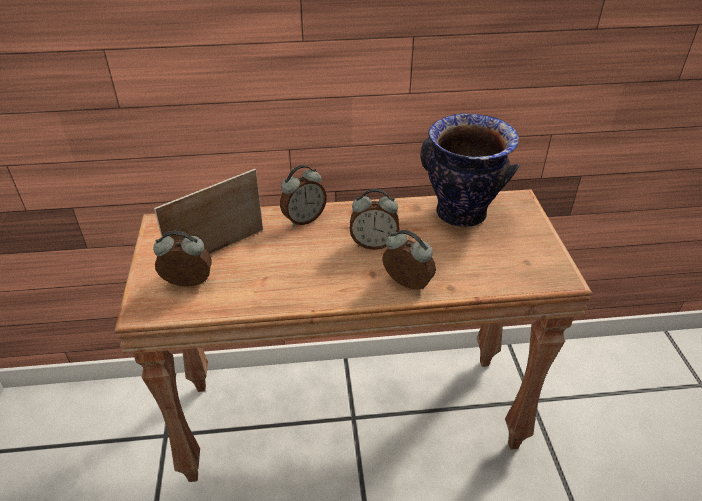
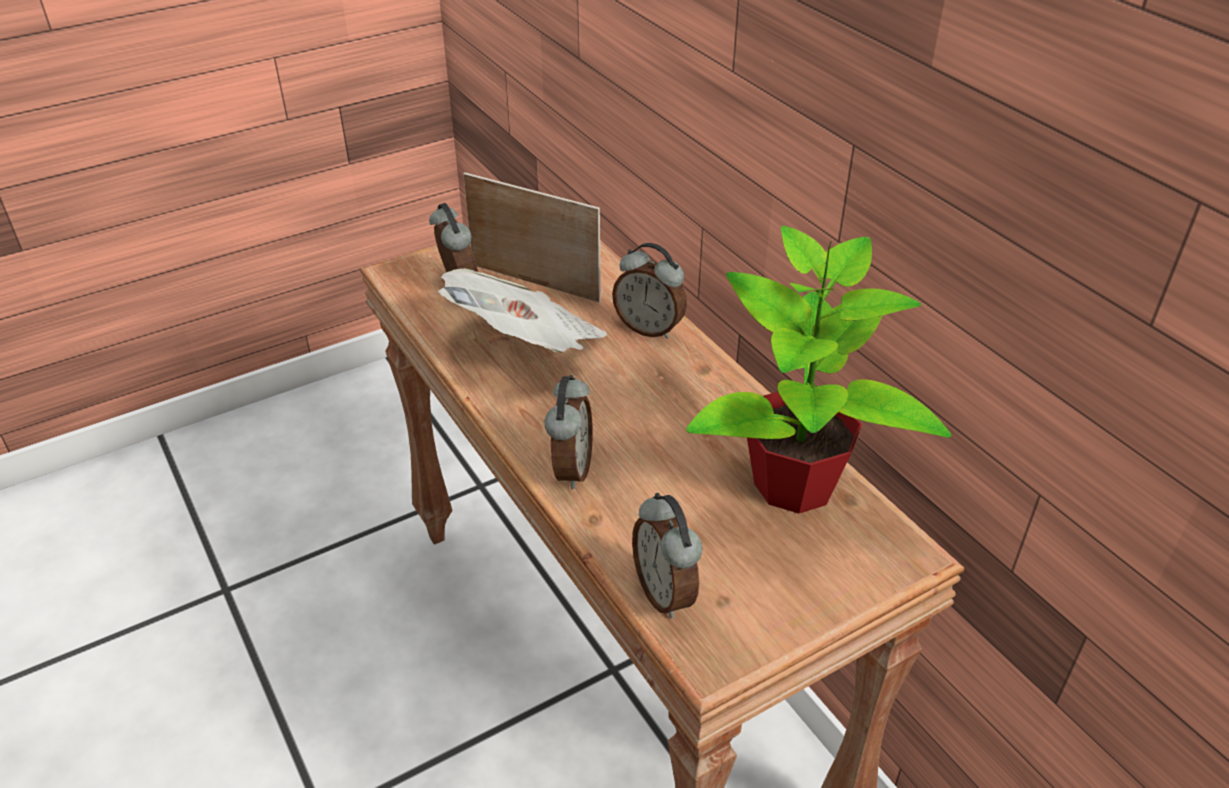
camera: 65 degrees right, 0 degrees up
(280, 270) = (527, 345): none -> newspaper
(373, 244) = (643, 410): alarm clock -> alarm clock (666, 593)
(460, 214) = (794, 486): vase -> potted plant

